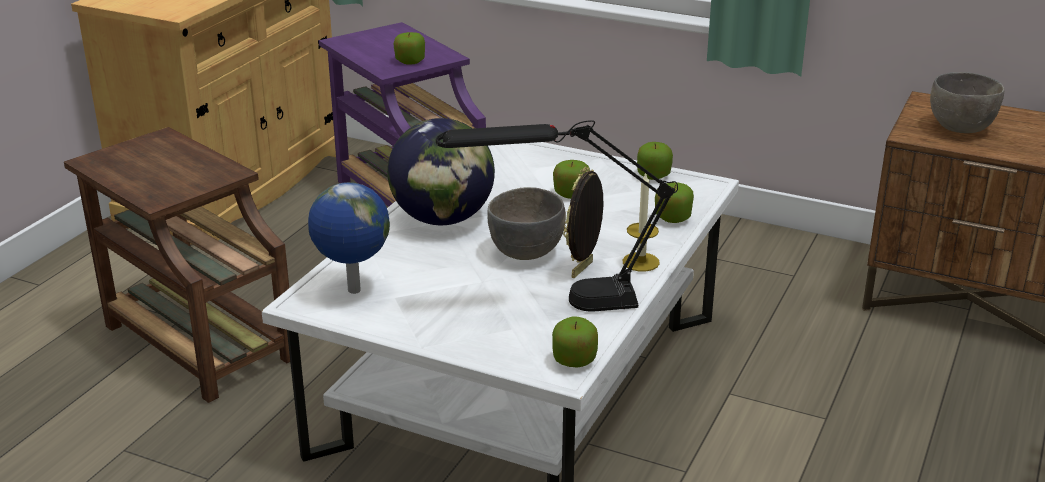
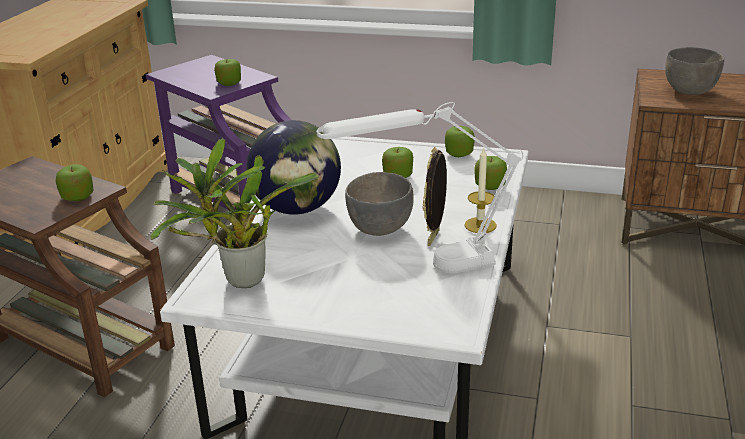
camera: 10 degrees left, 0 degrees up
(353, 291) = (239, 281): globe -> potted plant
(557, 302) = (425, 268): black table lamp -> white table lamp
(574, 360) = (461, 318): apple -> apple (77, 197)

